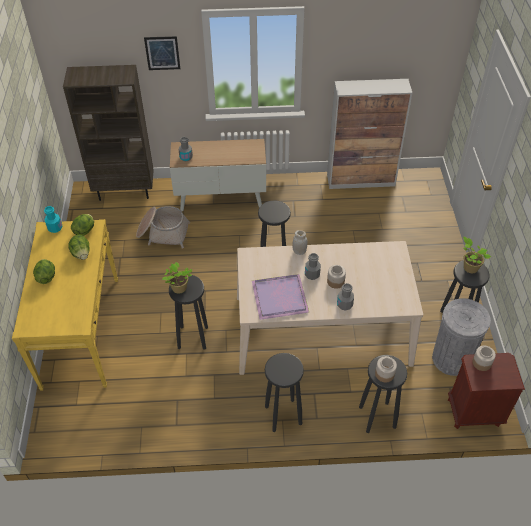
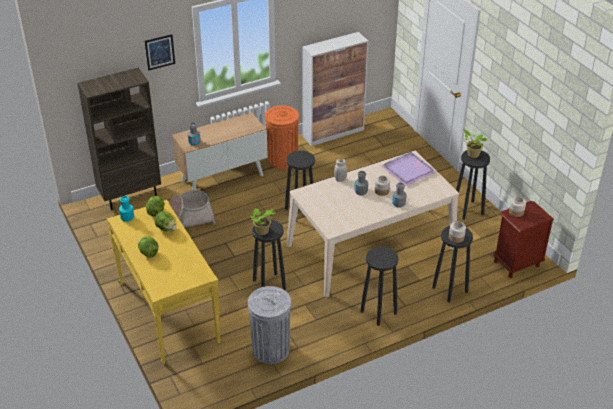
camera: 25 degrees left, 10 degrees down
(281, 298) = (348, 213): purple tray -> purple tray (409, 170)
(290, 196) = (282, 160): none -> orange trash can
(451, 359) = (480, 235): grey trash can -> grey trash can (271, 350)

